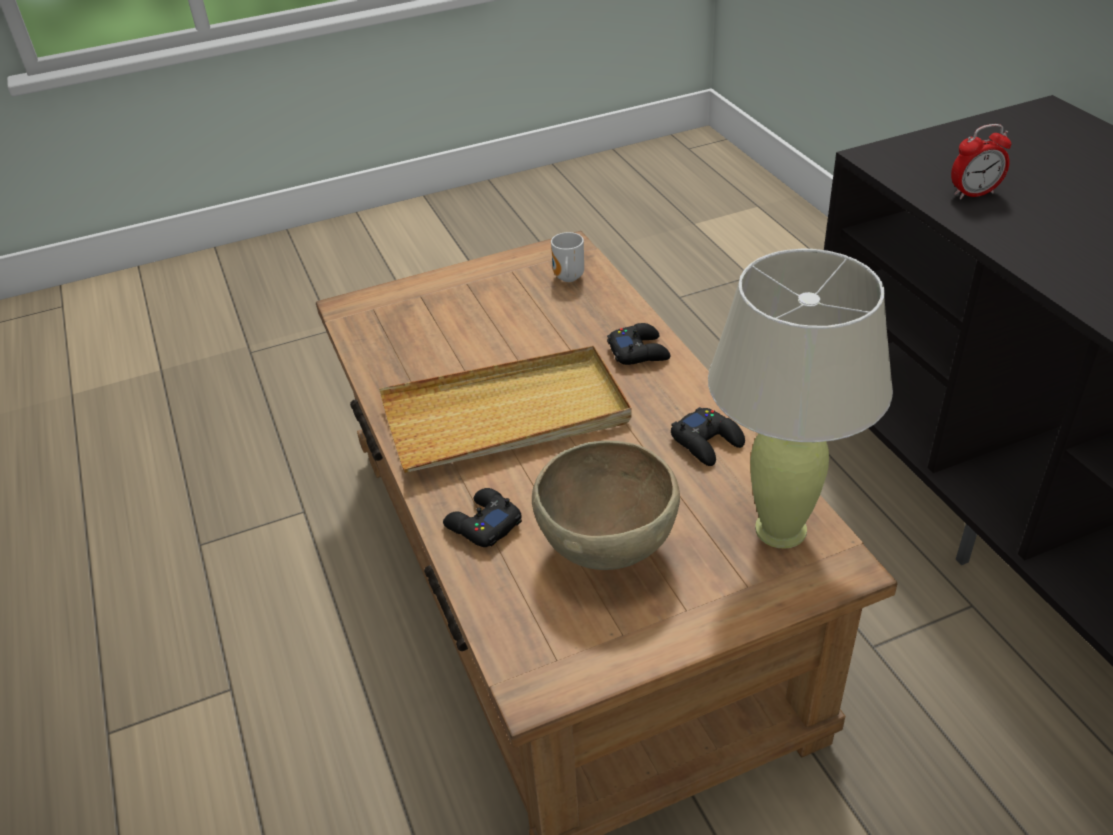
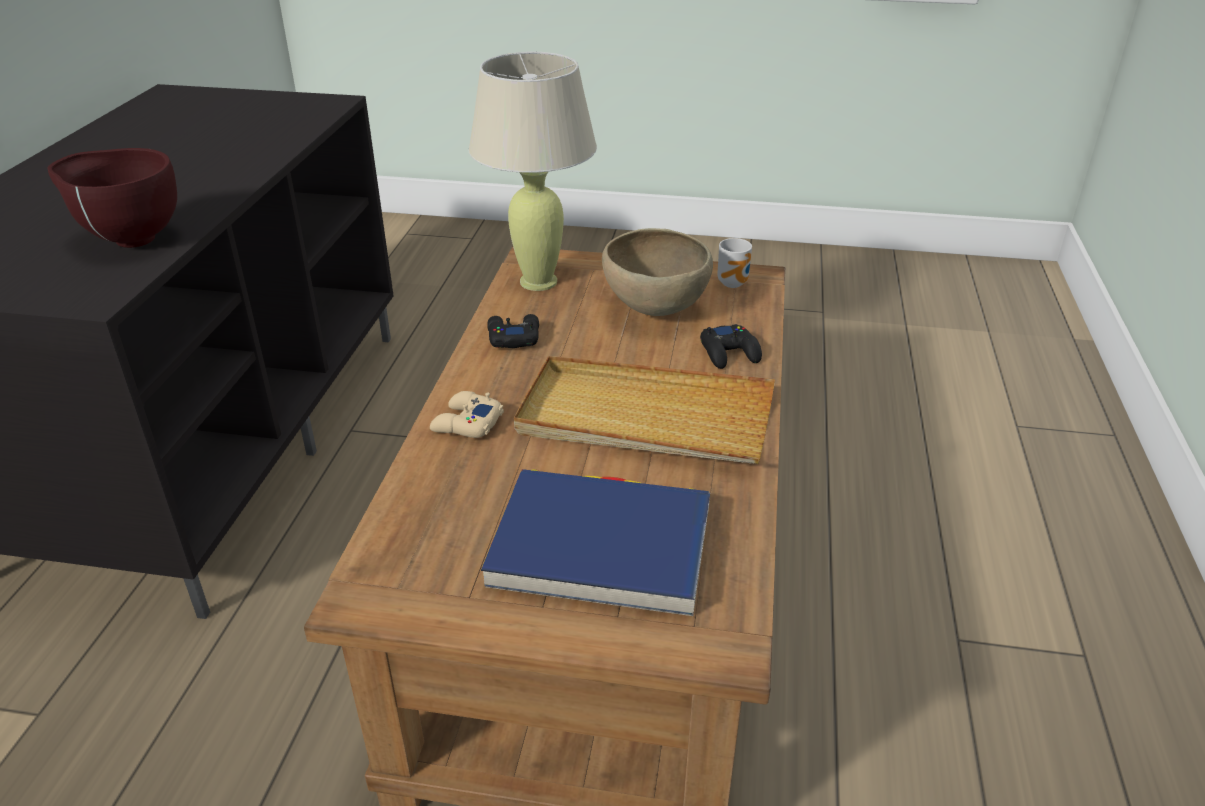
camera: 150 degrees left, 5 degrees down
(459, 320) = (601, 547): none -> blue book
(567, 279) = (423, 545): mug -> mug (734, 283)
(639, 351) = (466, 423): black game controller -> beige game controller
(974, 194) = (130, 239): alarm clock -> brown bowl

